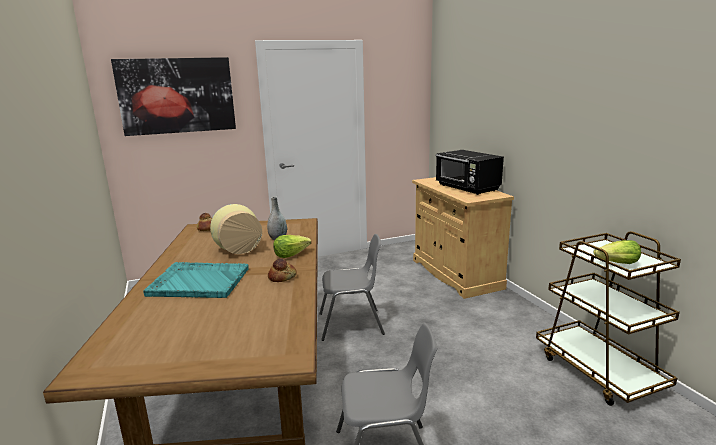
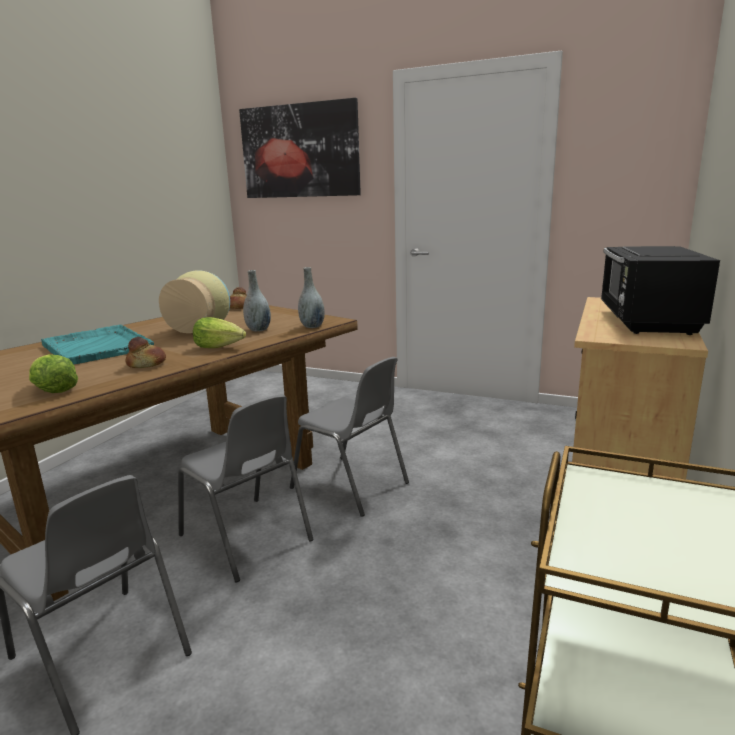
camera: 45 degrees right, 0 degrees up
(305, 228) = (312, 326): none -> grey vase
(348, 373) = (247, 538): none -> grey chair
(617, 263) = (610, 547): lettuce -> lettuce (53, 389)

